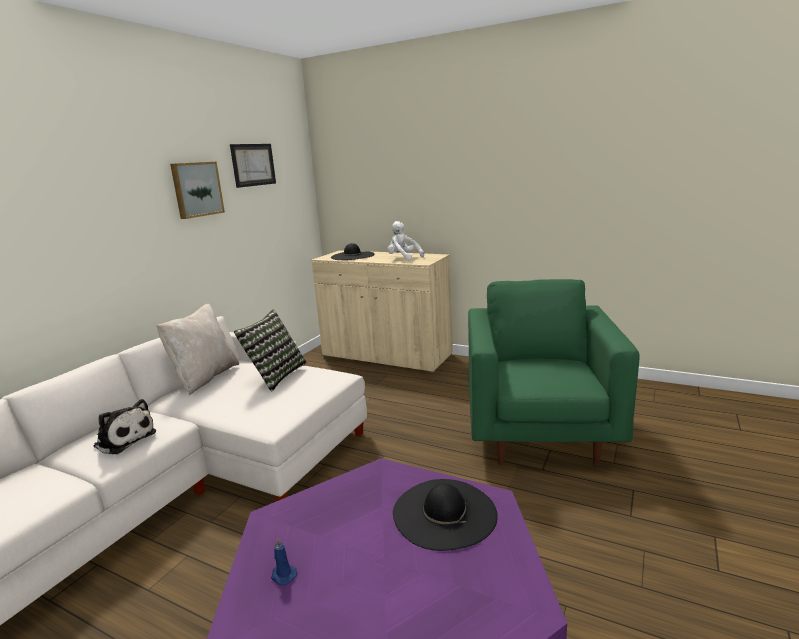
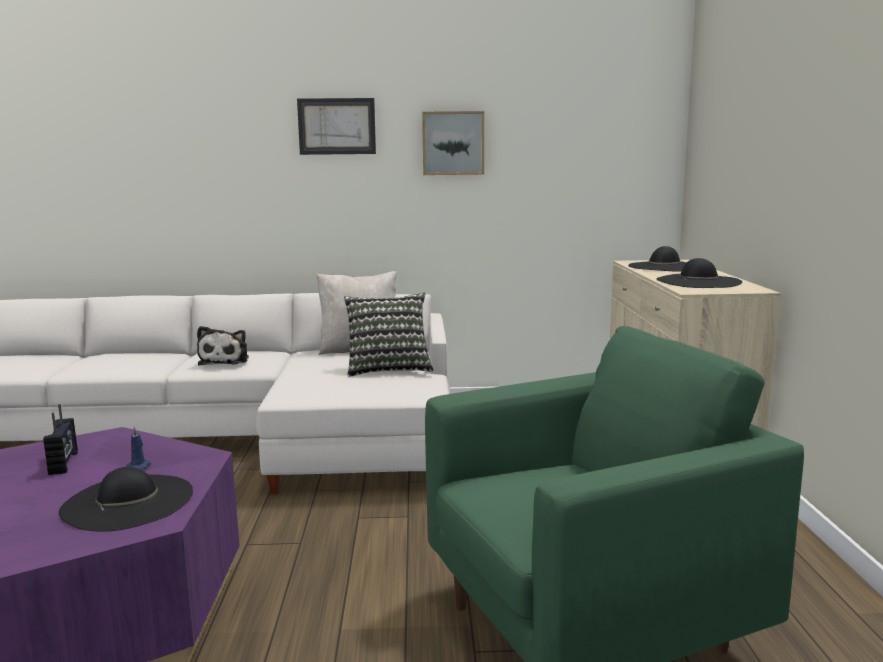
camera: 60 degrees right, 5 degrees down
(253, 165) = (554, 118): picture -> picture (337, 126)
(283, 575) = (32, 459): blue candle -> blue candle (139, 466)
(319, 550) = (64, 463): none -> radio
(403, 258) = (698, 281): white plush toy -> black hat

